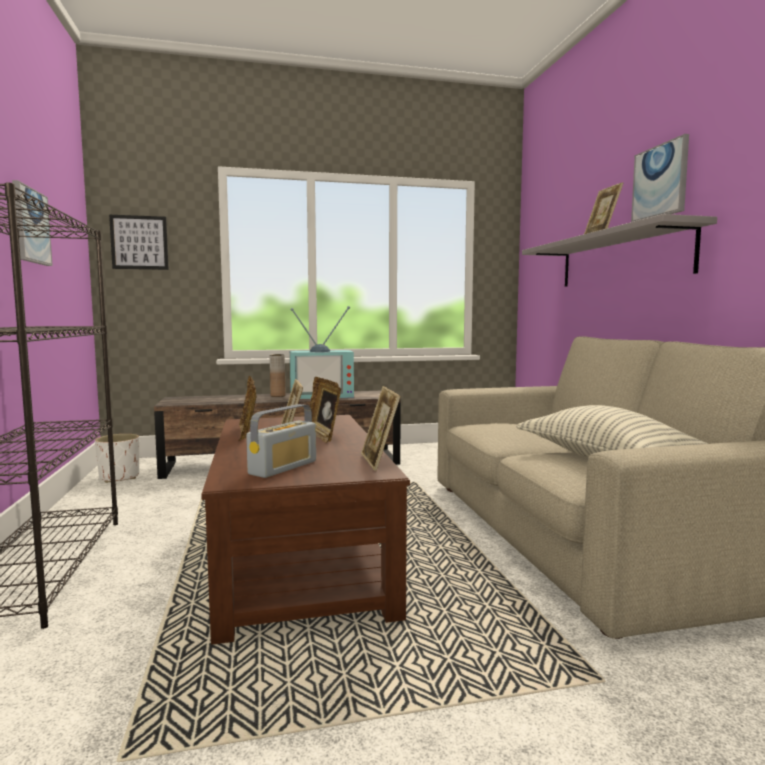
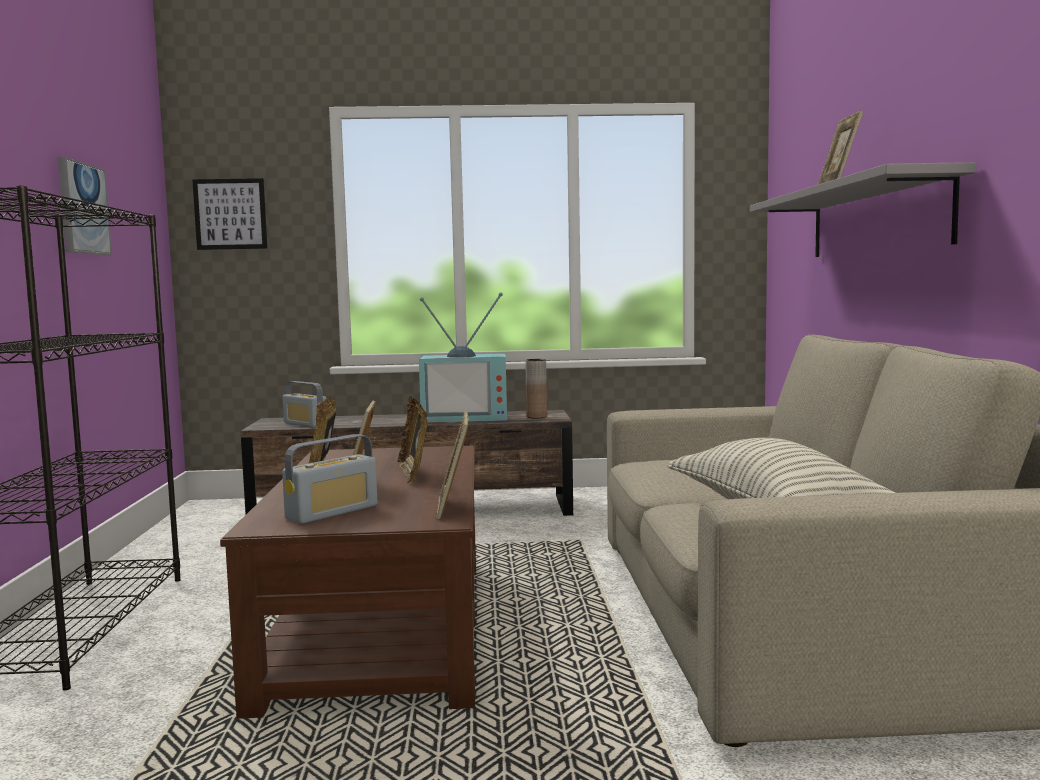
camera: 10 degrees right, 0 degrees up
(119, 477) = (201, 523): white planter -> none
(203, 401) = (305, 424): none -> radio
(278, 396) = (406, 417): brown vase -> brown vase (536, 417)
(660, 181) = (916, 107): picture -> none

